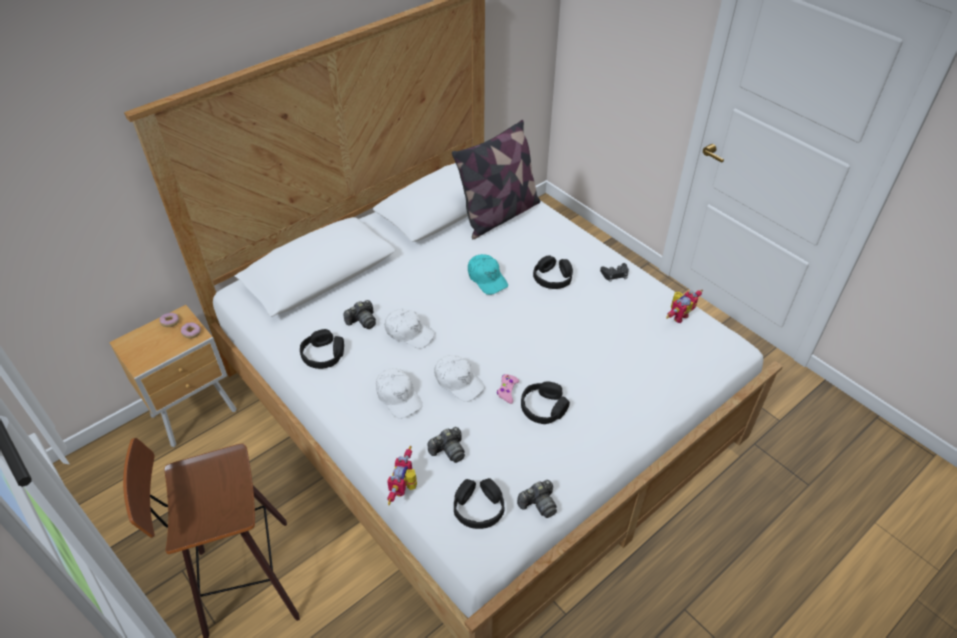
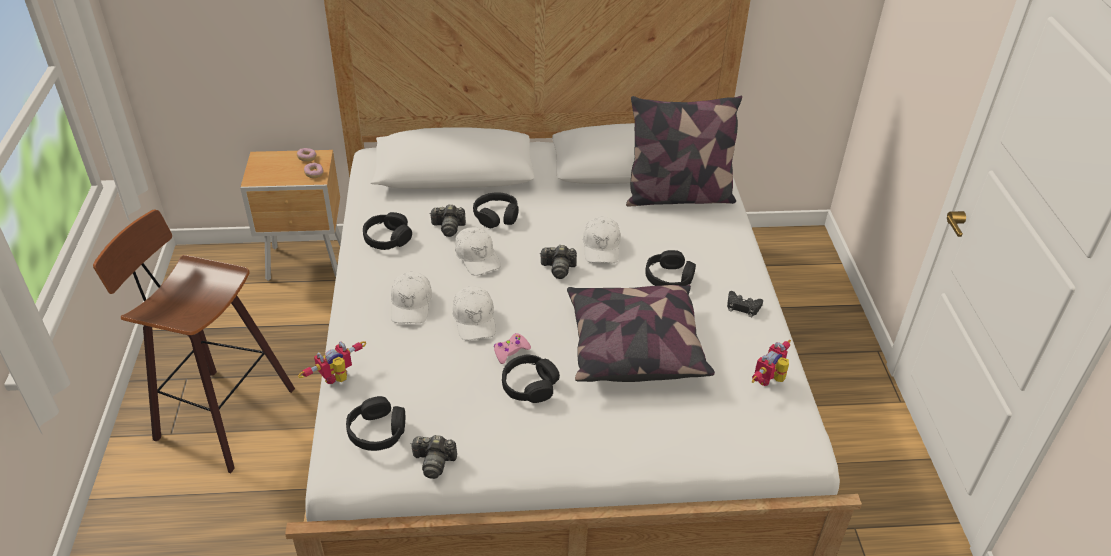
camera: 35 degrees right, 5 degrees down
(389, 293) = (496, 216): none -> black headphones
(448, 450) = (403, 370): camera -> camera (558, 268)
(487, 279) = (601, 247): turquoise cap -> white cap
(579, 340) = (633, 347): none -> pillow
(678, 315) = (770, 380): toy robot -> toy robot turned 135 degrees clockwise

